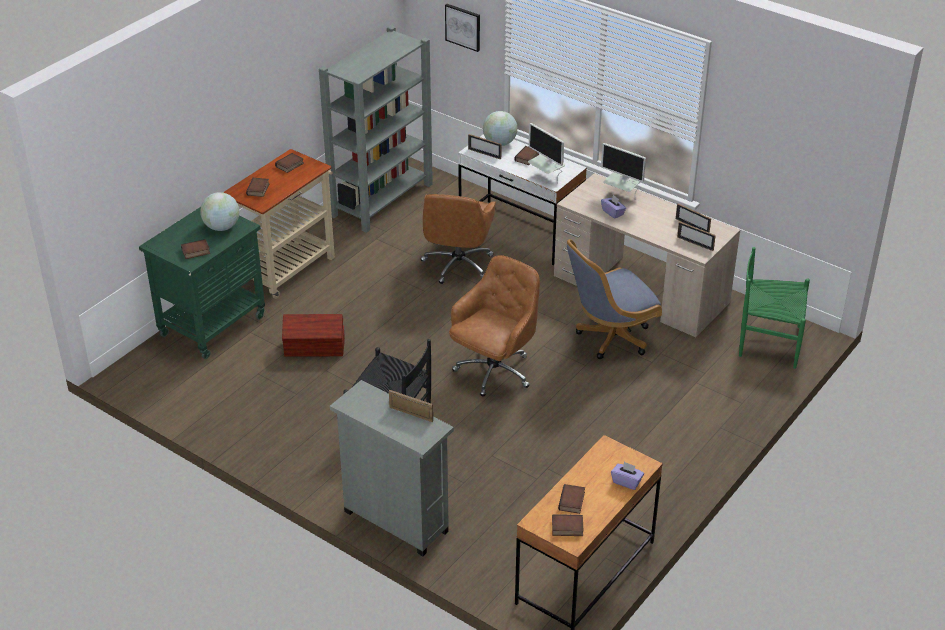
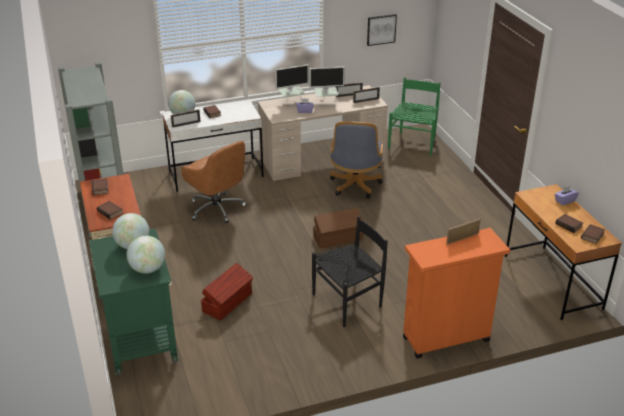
camera: 55 degrees left, 5 degrees down
(195, 252) = (148, 269): book -> globe
(394, 521) = (445, 339): grey cabinet -> orange cabinet
(463, 27) = (114, 44): picture -> picture (381, 29)
(494, 371) = (338, 238): brown office chair -> brown storage box
(547, 177) = (242, 115): monitor -> monitor (326, 102)
(768, 343) = (413, 143): green chair -> green chair turned 150 degrees clockwise

